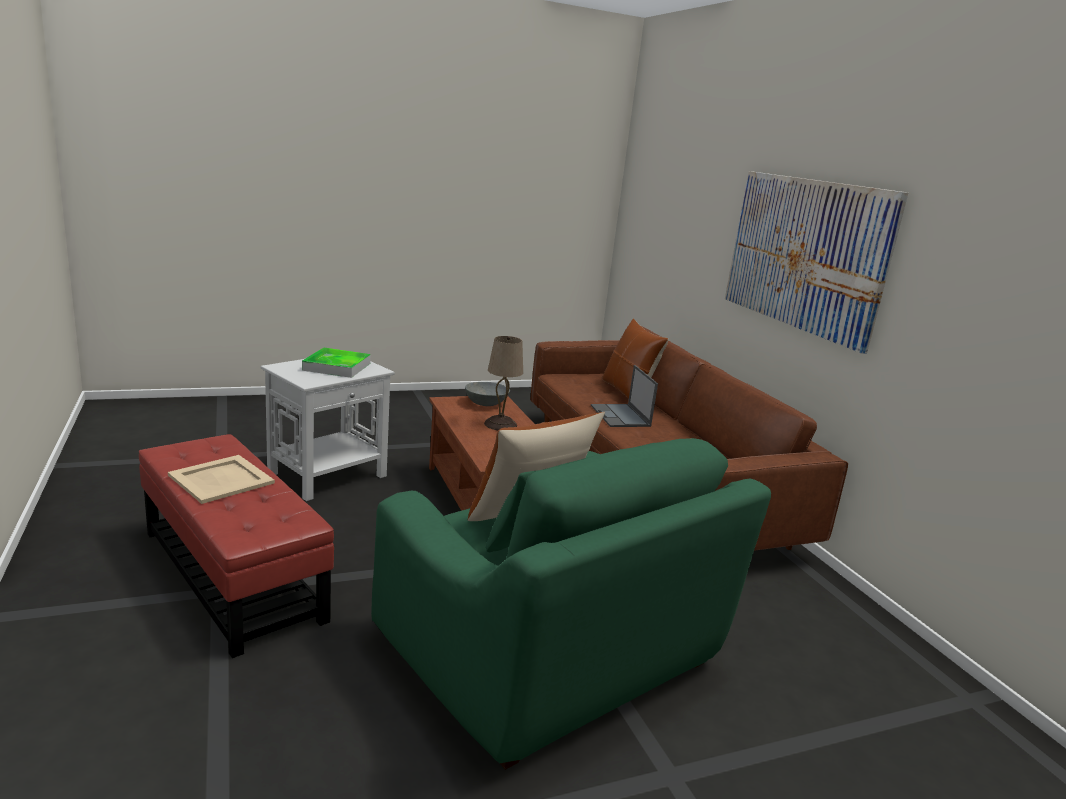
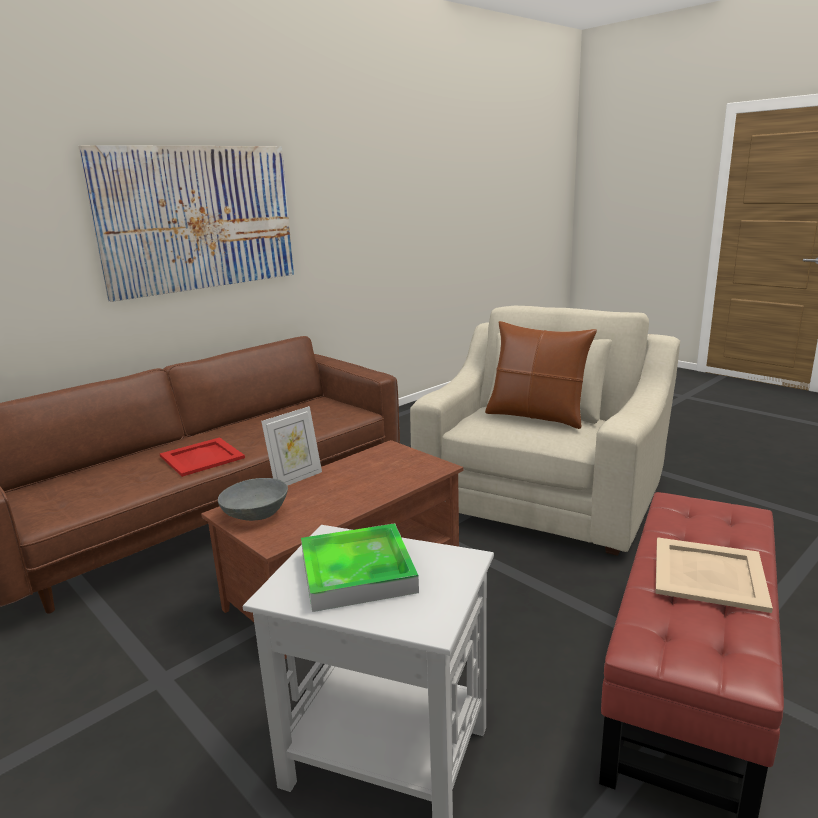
camera: 110 degrees left, 0 degrees up
(501, 424) = (325, 488): beige table lamp -> none
(527, 420) = (296, 479): none -> picture frame
(551, 653) = (543, 493): green armchair -> beige armchair
(620, 416) = (202, 457): laptop -> red tray
(628, 392) = (92, 470): brown pillow -> none

